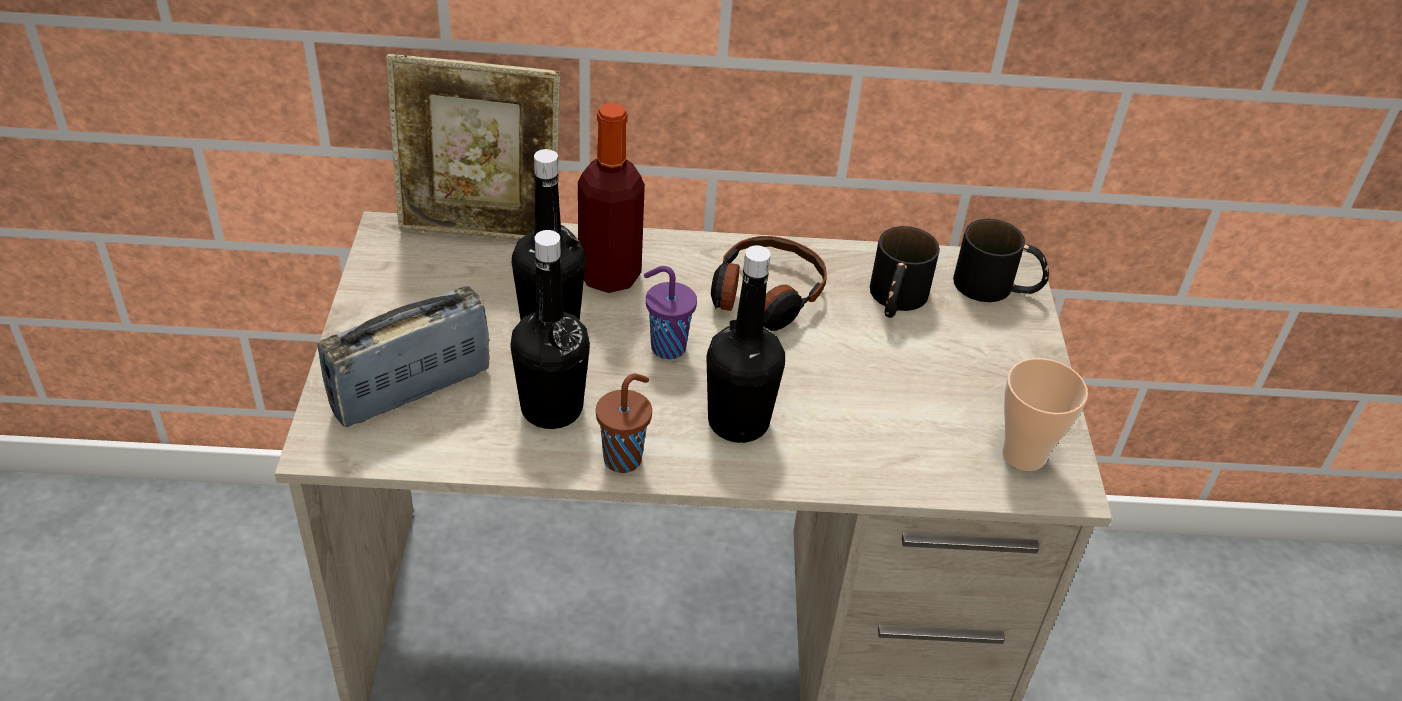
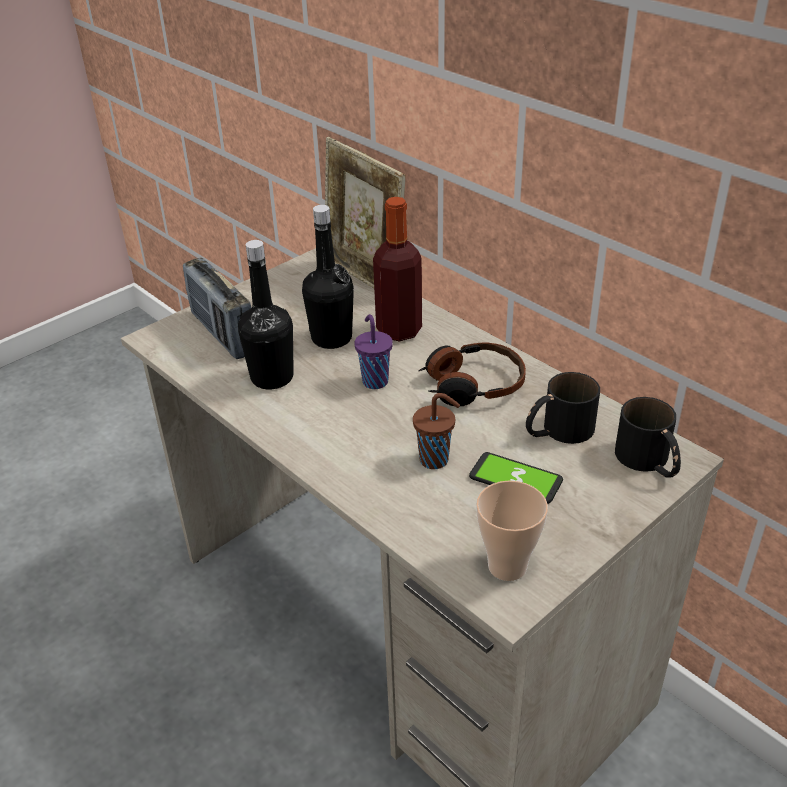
camera: 50 degrees right, 5 degrees down
(411, 390) = (223, 334): radio -> radio turned 135 degrees counterclockwise
(624, 458) = (270, 421): brown cup -> brown cup (436, 460)
(738, 422) = (356, 439): black bottle -> none
(925, 370) = (515, 479): none -> phone

